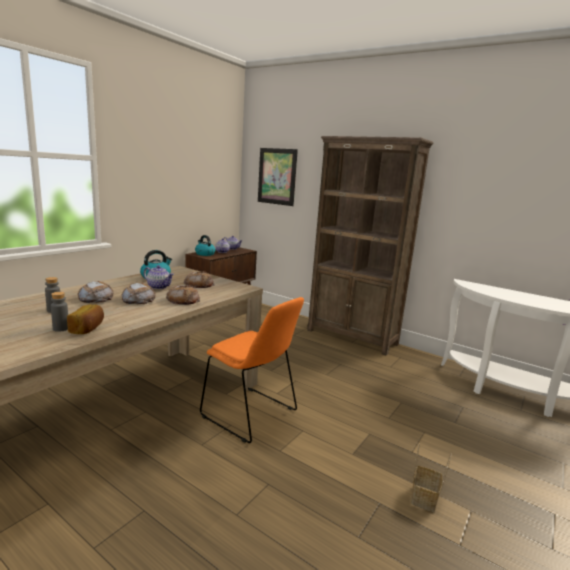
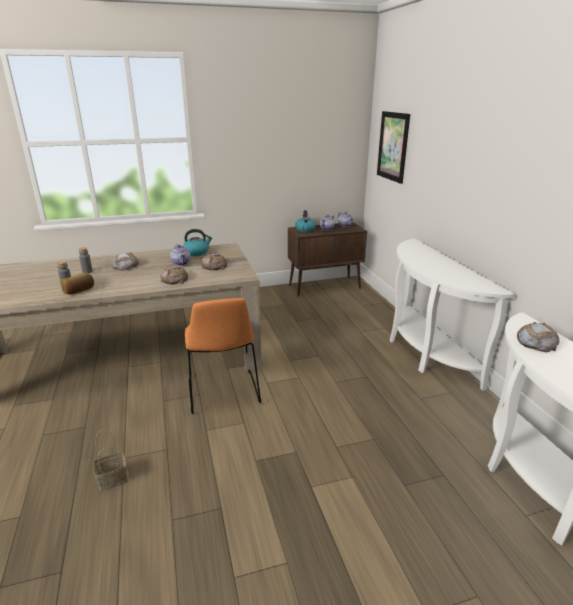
camera: 40 degrees right, 10 degrees up
(138, 299) = (148, 272): bread -> bread (536, 342)
(352, 337) = (424, 352): brown bookcase -> white console table
(424, 499) = (260, 528): basket -> basket (112, 480)

